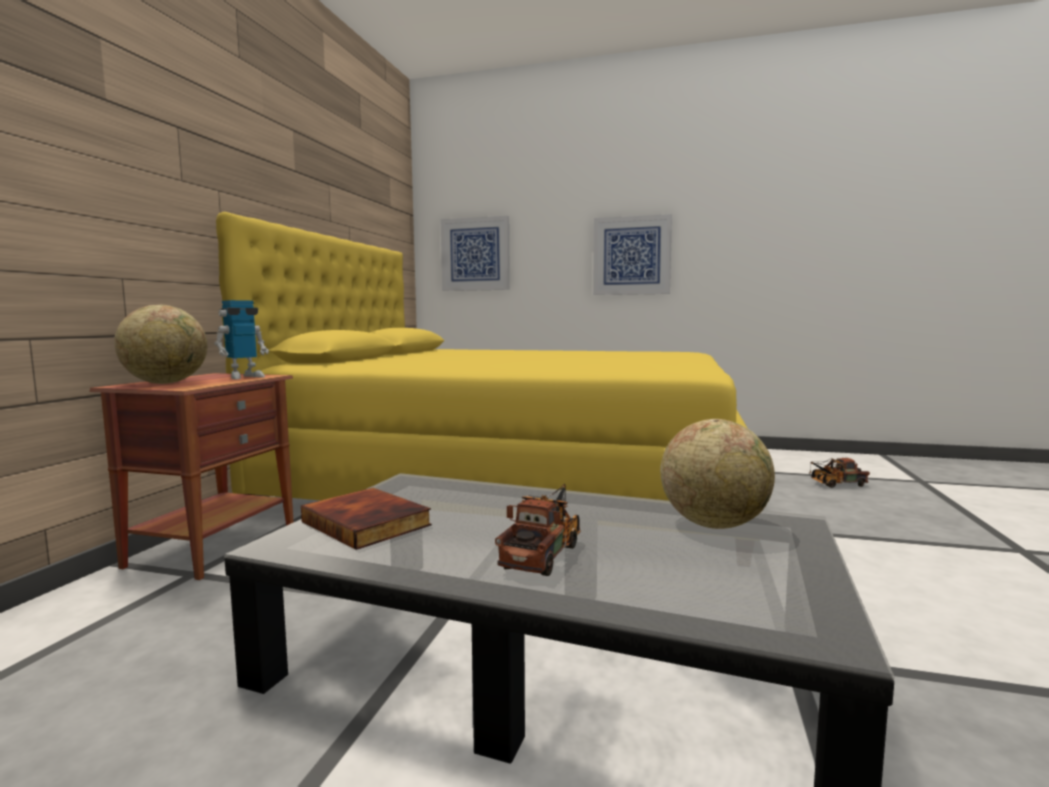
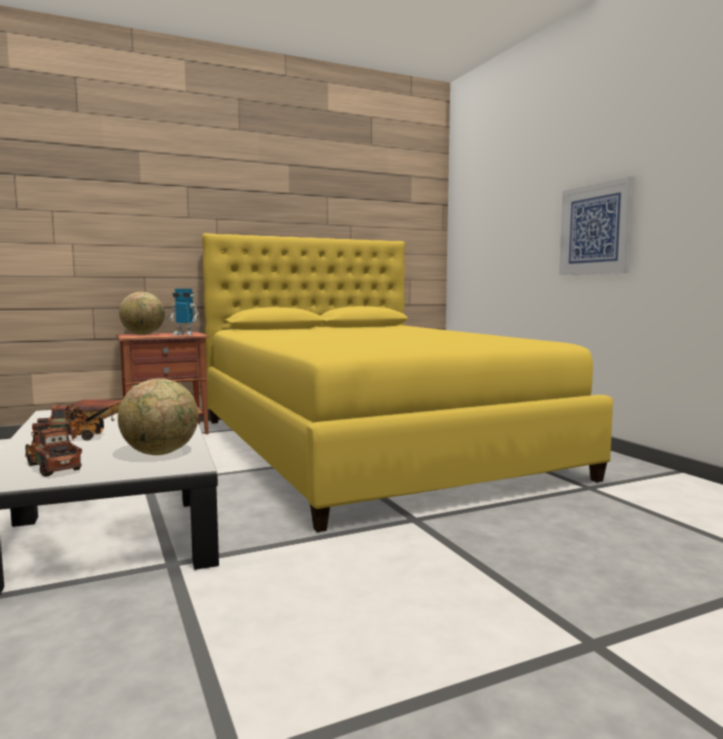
camera: 50 degrees right, 0 degrees up
(475, 254) = (481, 237): picture -> none
(835, 484) = (653, 532): toy truck -> toy truck (52, 466)

